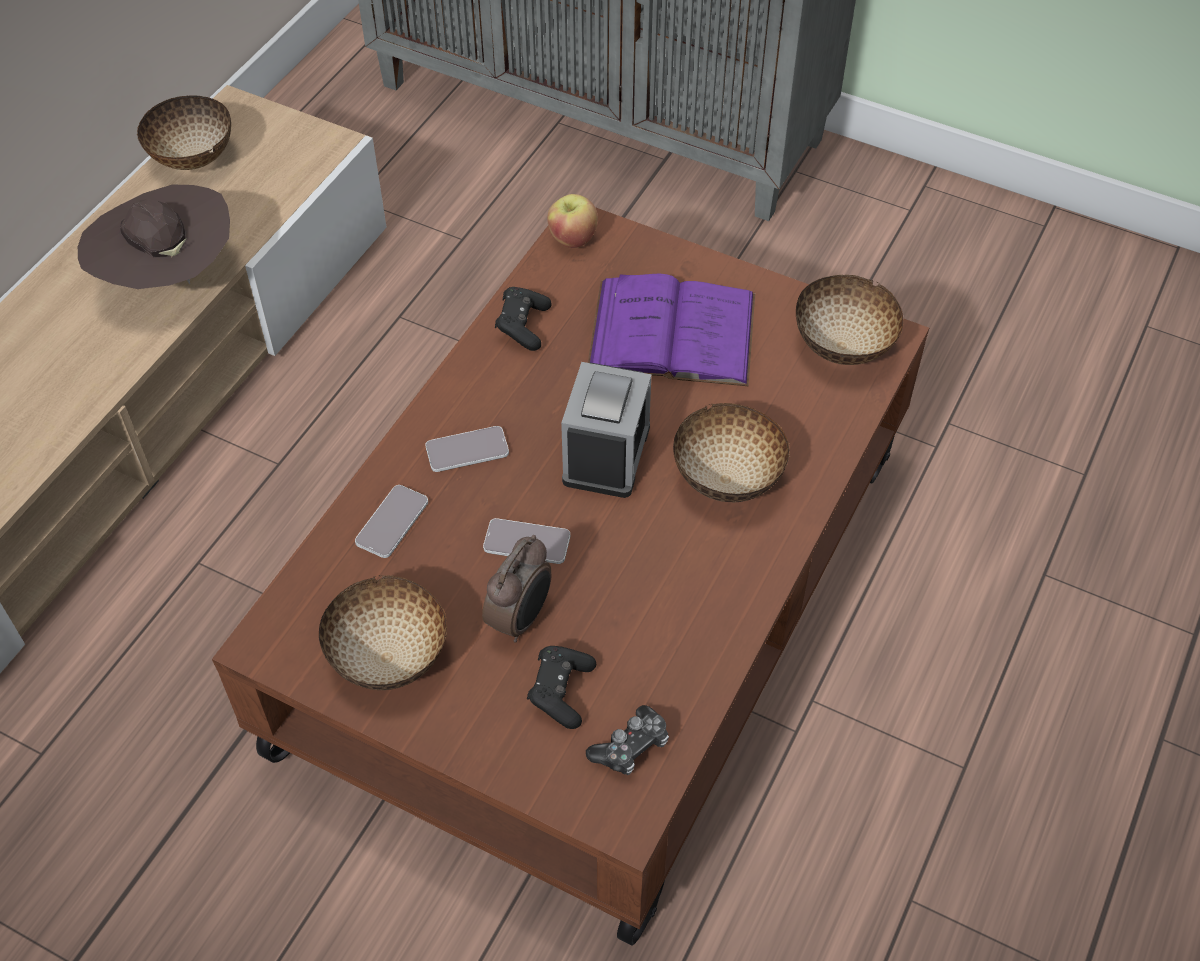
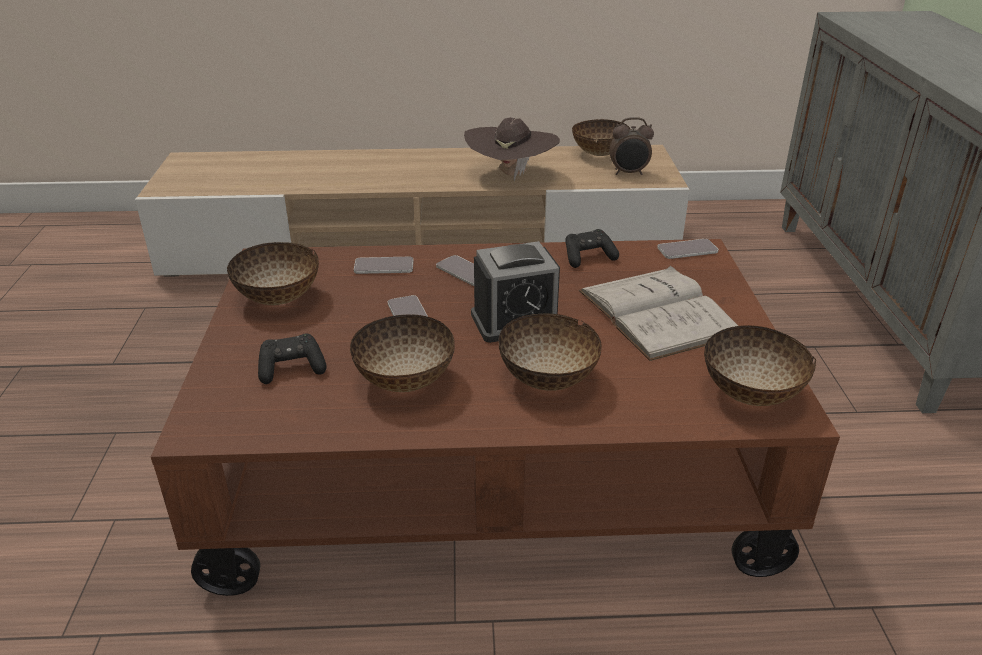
camera: 60 degrees right, 20 degrees down
(521, 618) = (344, 334): alarm clock -> alarm clock (628, 173)
(572, 238) = (687, 250): apple -> phone
(631, 747) = (261, 414): game controller -> none
(653, 598) = (403, 382): none -> bowl
(672, 332) = (657, 312): purple book -> white book

